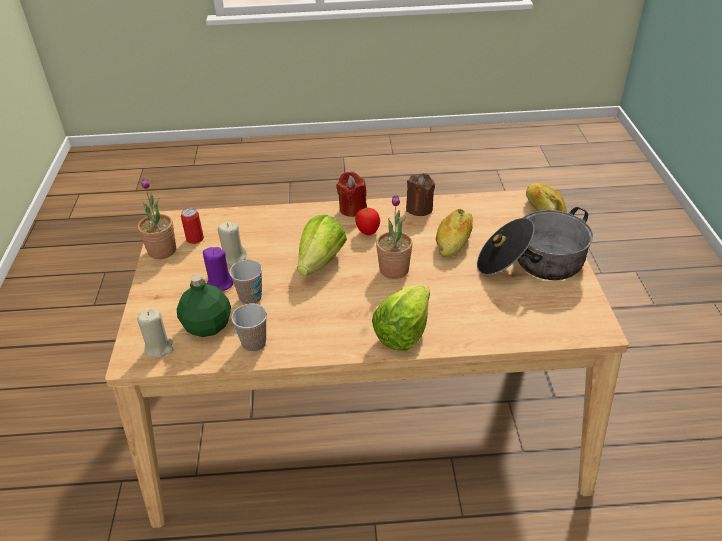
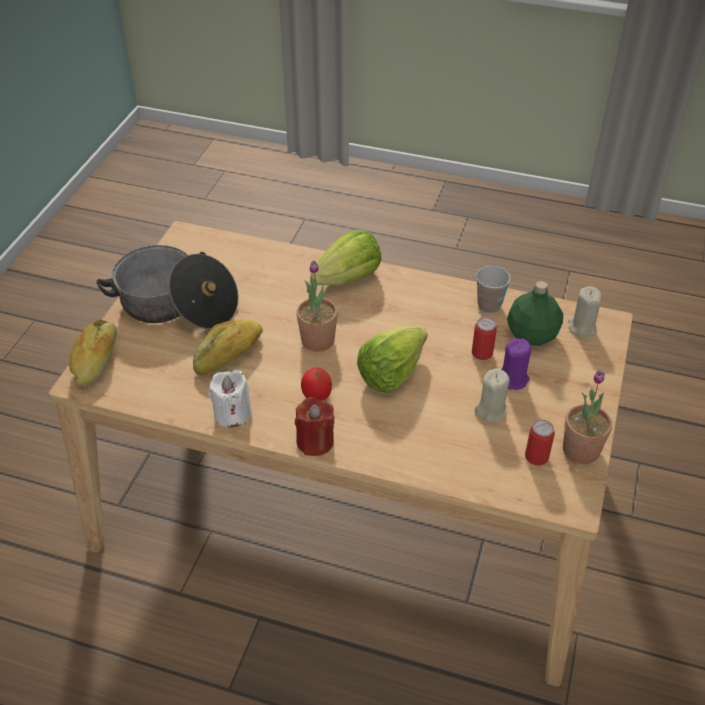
camera: 160 degrees left, 5 degrees up
(250, 298) = (482, 353): cup -> can
(419, 208) = (232, 414): brown candle -> white candle

